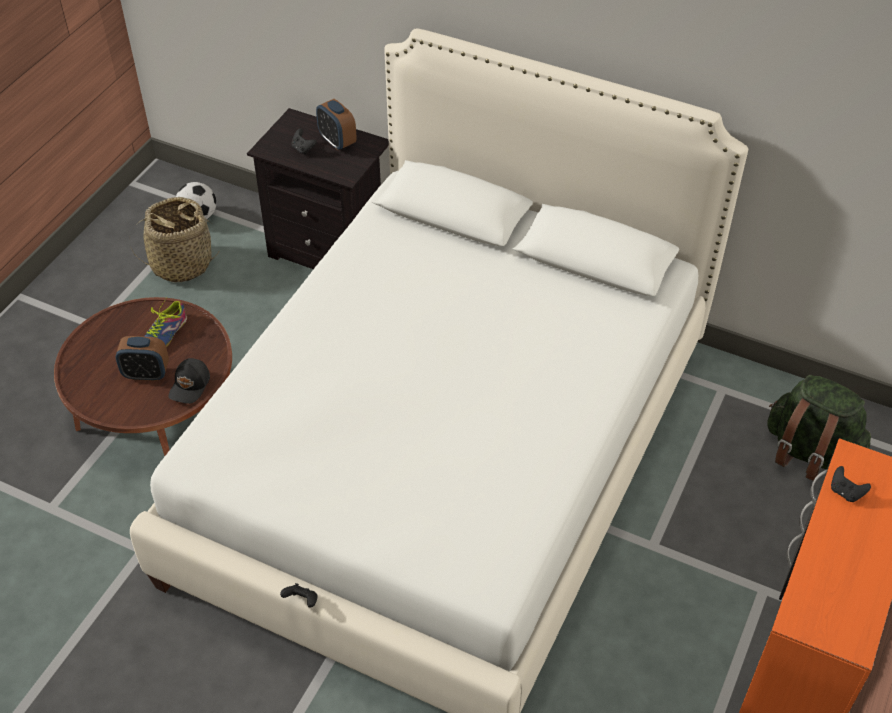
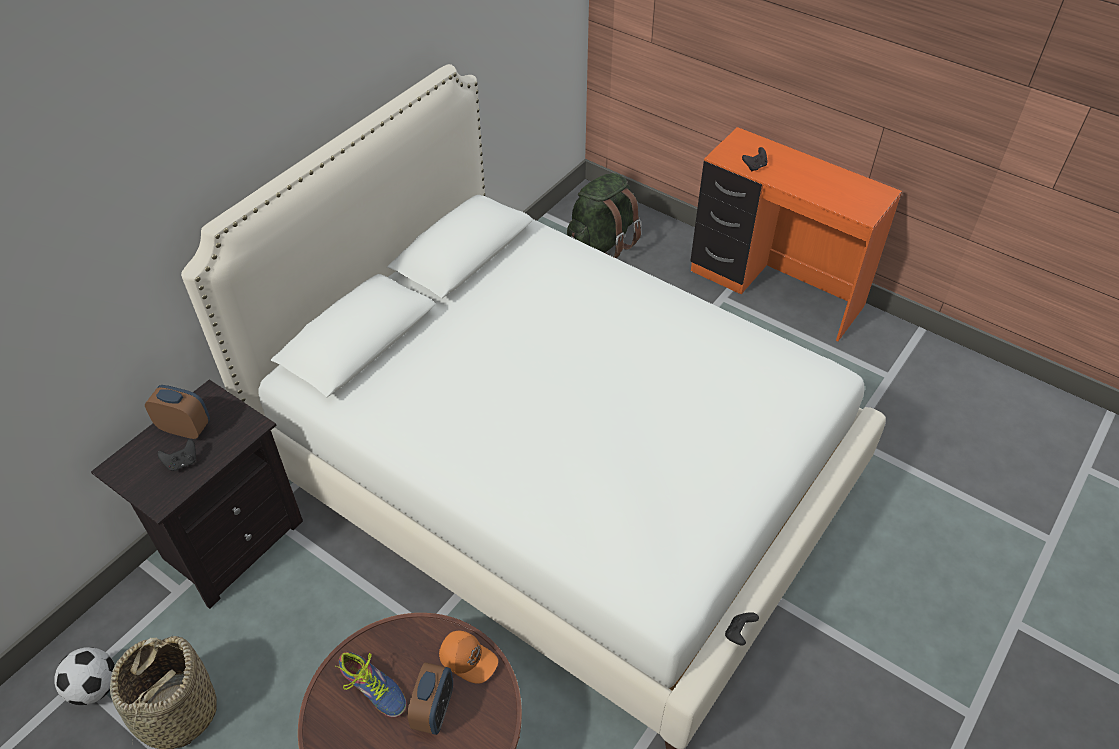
camera: 80 degrees left, 0 degrees up
(190, 386) = (468, 658): black cap -> orange cap
(302, 601) = (792, 552): black game controller -> black game controller (739, 633)
(337, 141) = (185, 428): alarm clock -> alarm clock turned 135 degrees counterclockwise

